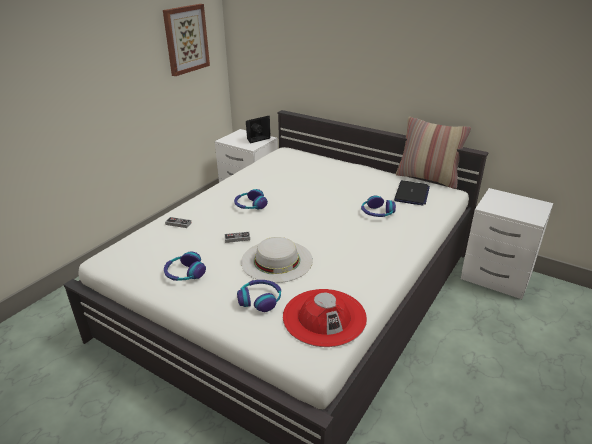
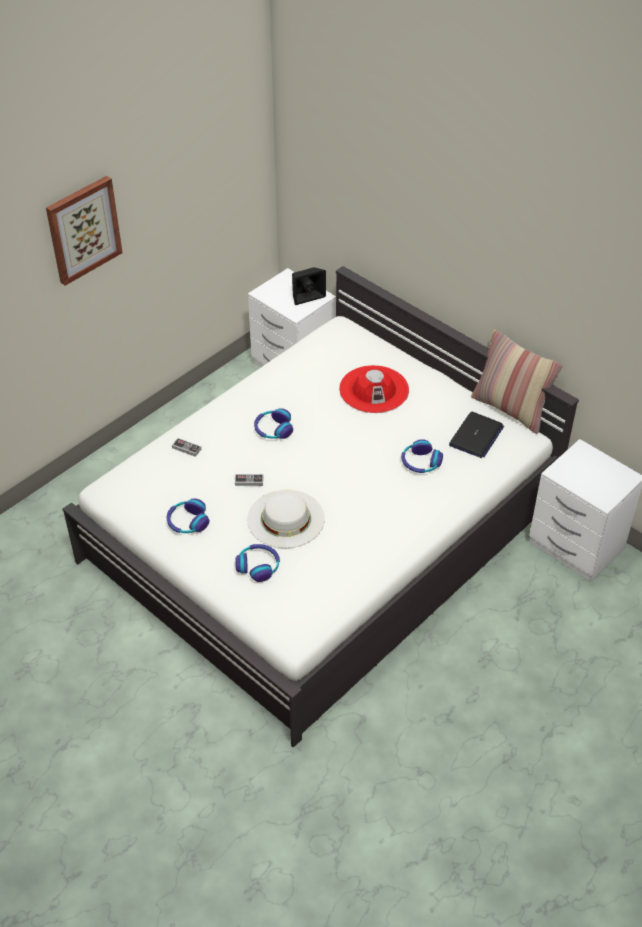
camera: 10 degrees right, 15 degrees up
(185, 39) = (216, 173): picture -> picture (83, 229)
(324, 317) = (316, 595): red hat -> red hat (374, 389)

